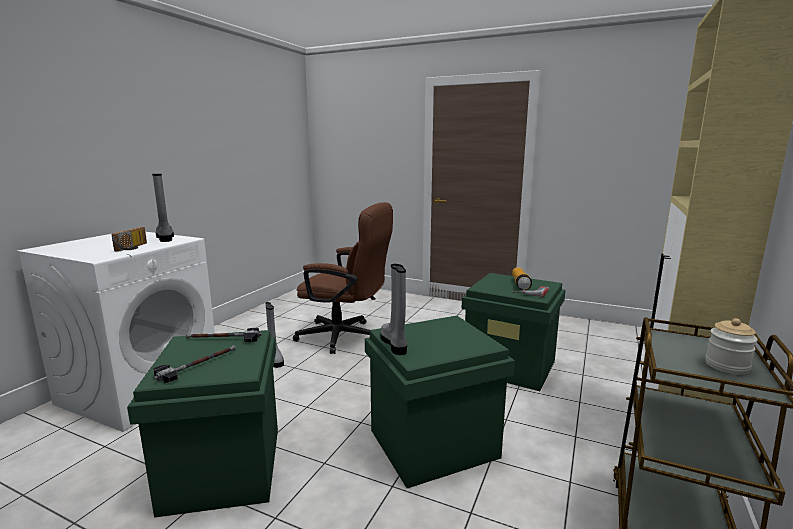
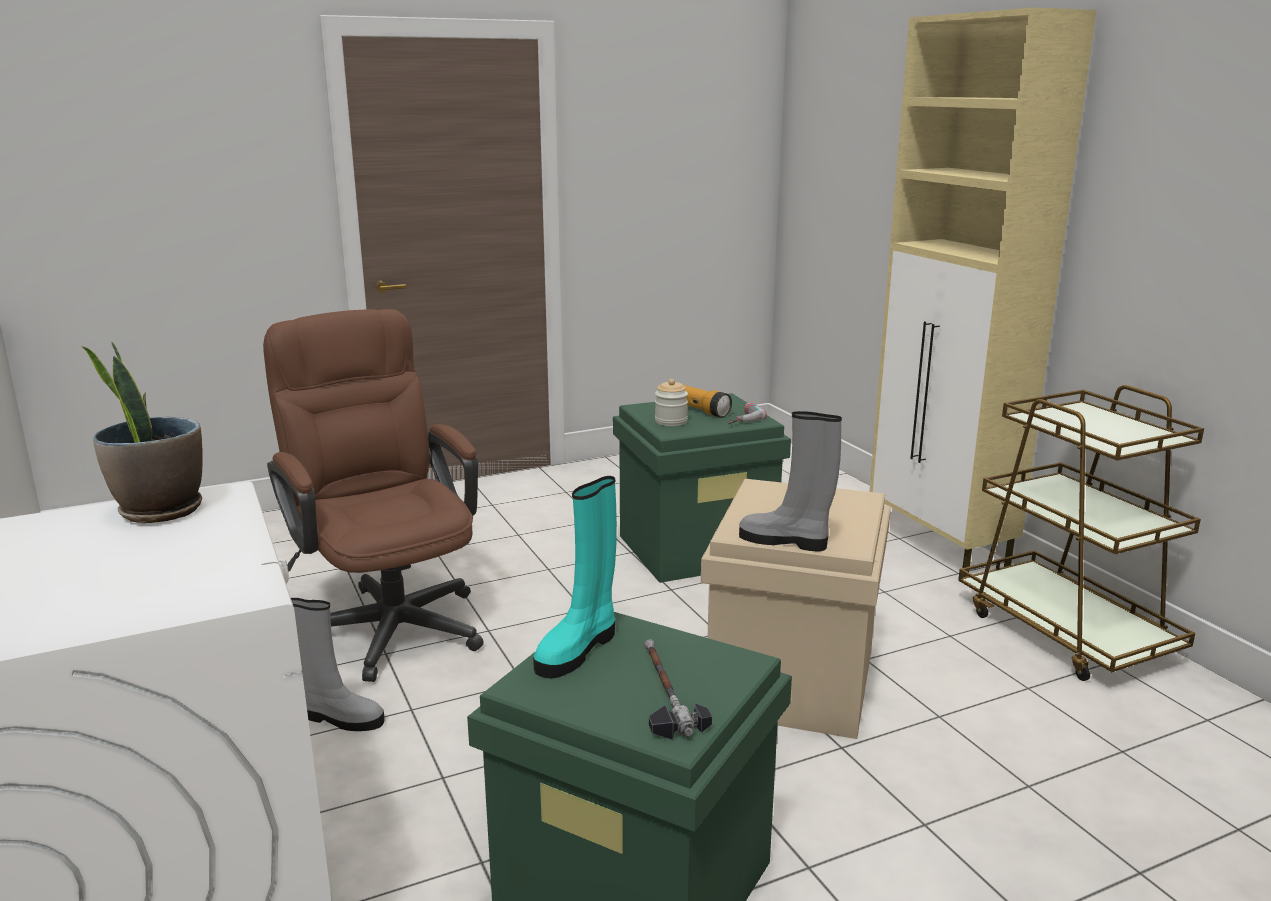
camera: 50 degrees left, 5 degrees up
(133, 247) = (201, 550): radio -> none
(165, 238) = (160, 510): grey boot -> potted plant
(223, 339) = (578, 649): hammer -> turquoise boot
(346, 337) = (389, 620): brown office chair -> brown office chair turned 90 degrees counterclockwise
(432, 444) = (793, 682): green storage box -> beige storage box
(726, 366) = (1116, 427): jar -> jar (671, 421)

